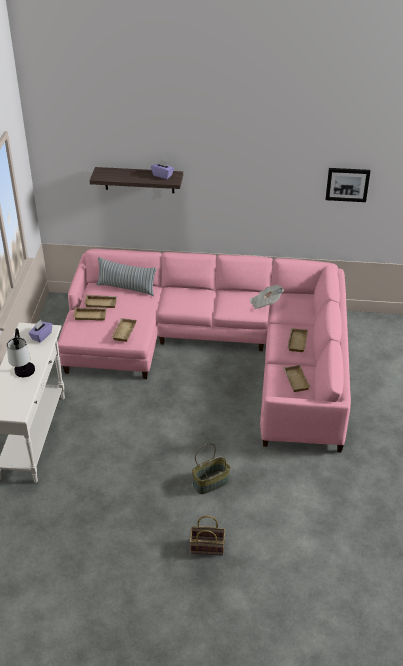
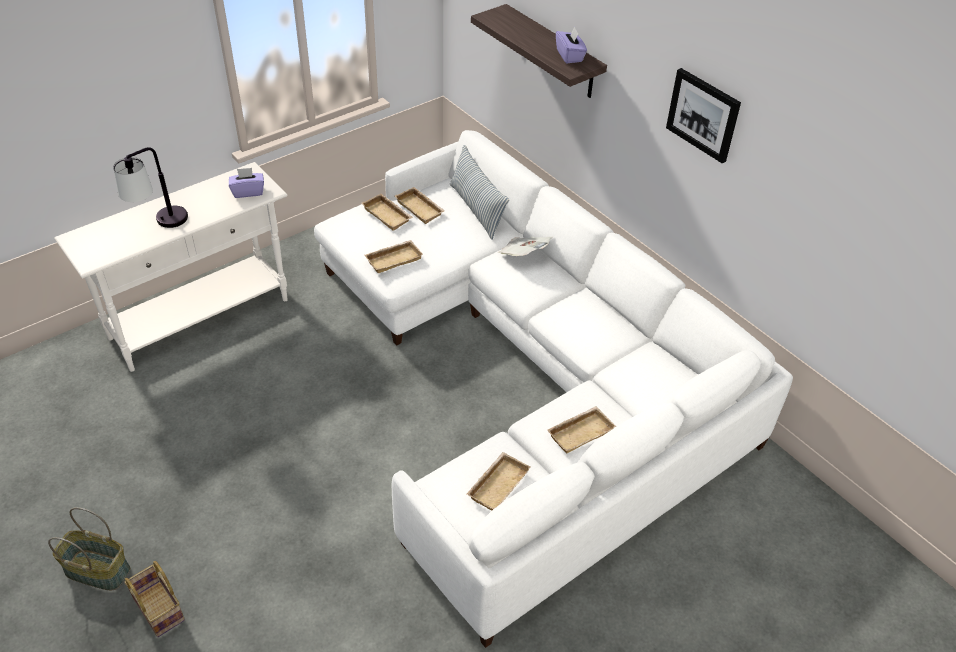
camera: 45 degrees right, 5 degrees up
(211, 482) = (279, 532): basket -> basket (98, 570)
(219, 350) = (528, 375): pink sofa -> white sofa
(265, 303) = (617, 347): newspaper -> newspaper (524, 255)
(347, 184) = (847, 222): picture -> picture (703, 114)

